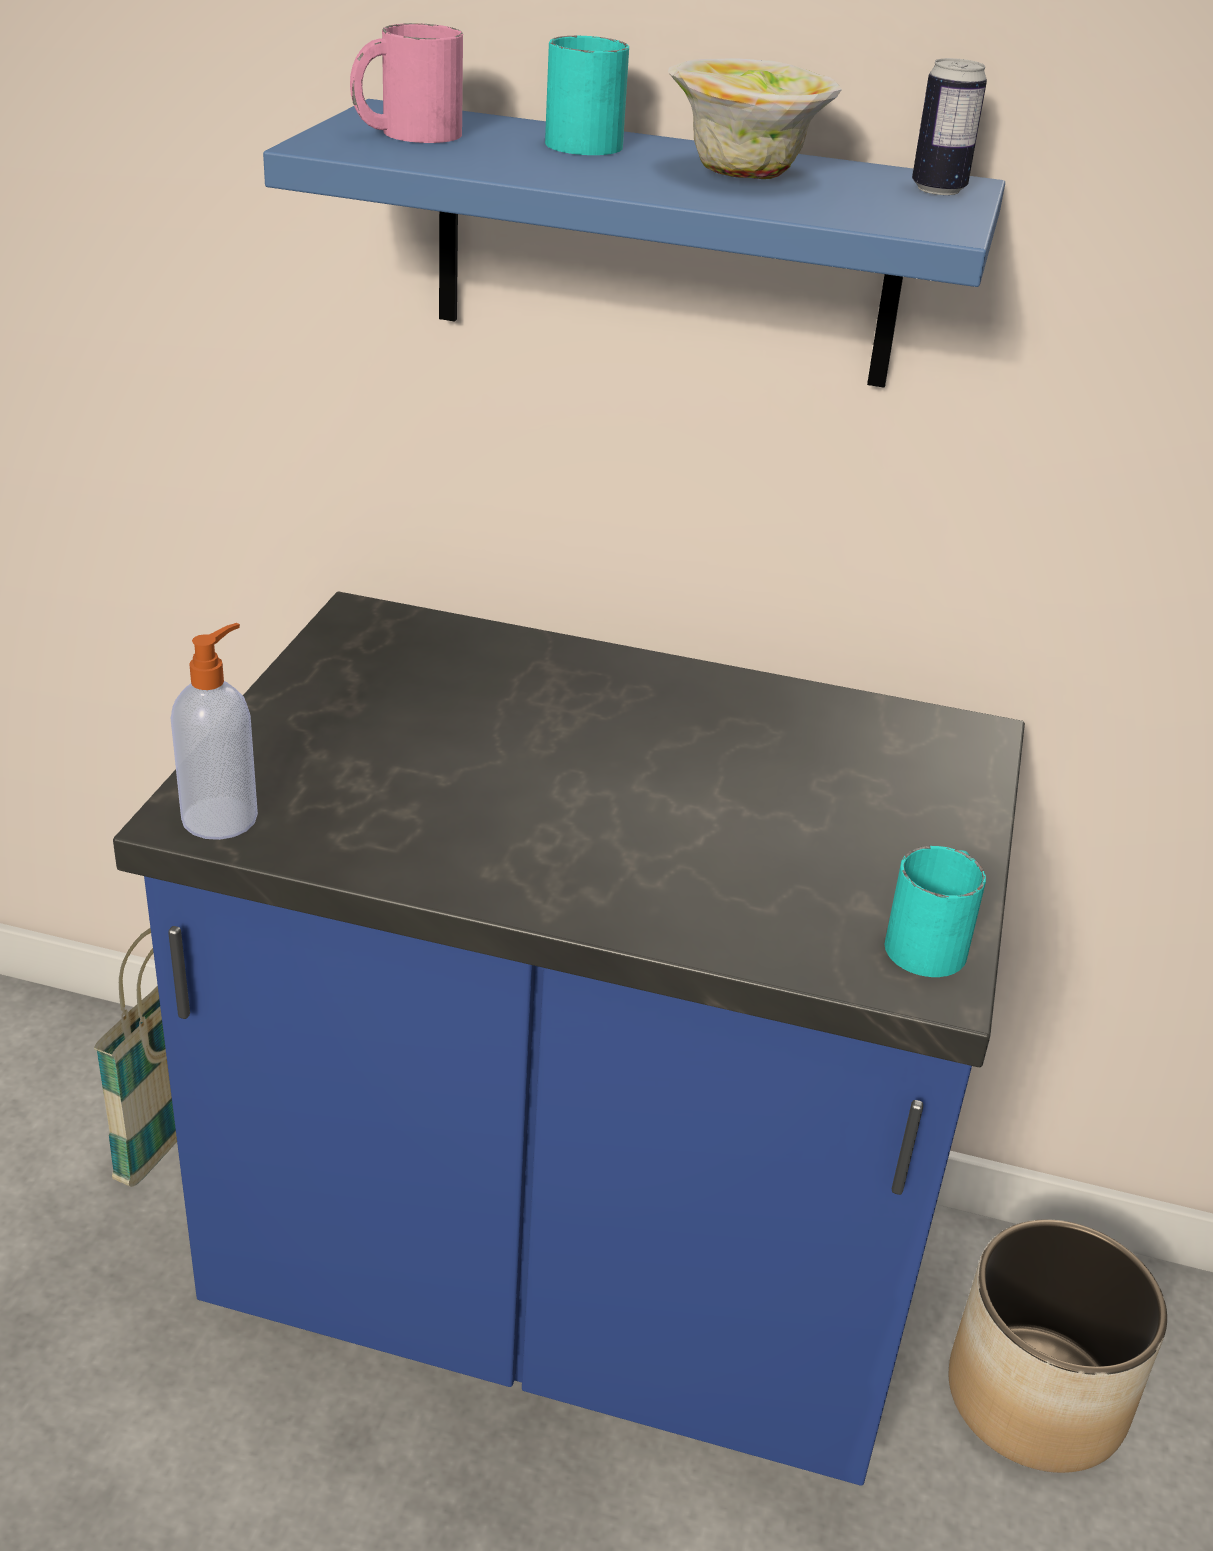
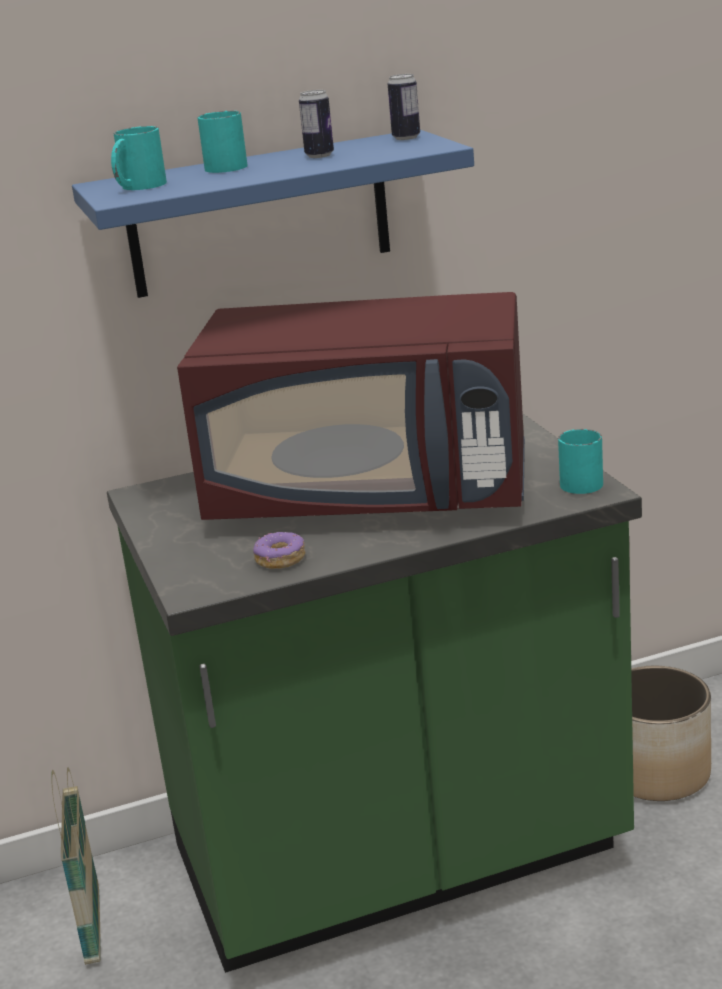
camera: 30 degrees left, 10 degrees down
(222, 817) = (209, 584): soap dispenser -> none
(353, 830) = (280, 559): none -> donut
(406, 134) = (138, 187): pink mug -> turquoise mug
(568, 1289) = (399, 861): blue counter -> green counter
(618, 784) = (373, 493): none -> red microwave
(744, 173) = (319, 155): bowl -> can

